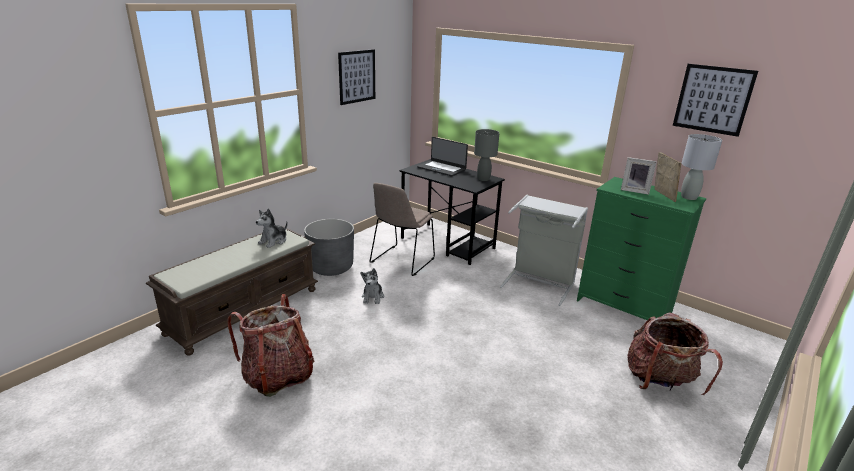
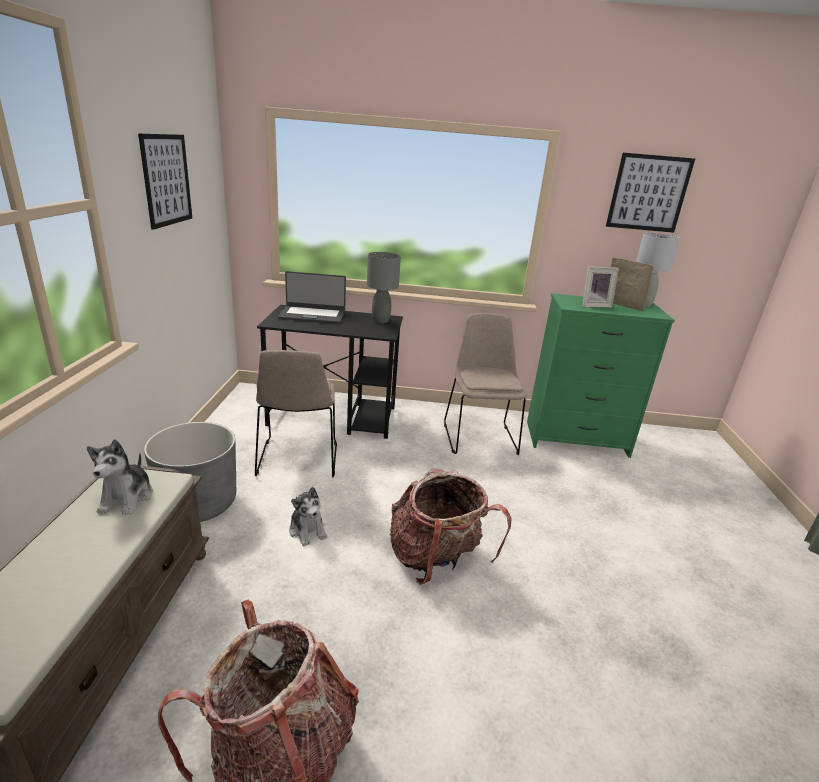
camera: 35 degrees left, 0 degrees up
(540, 282) = (479, 437): grey laundry basket -> beige chair
(660, 381) = (688, 512): backpack -> backpack (436, 559)

